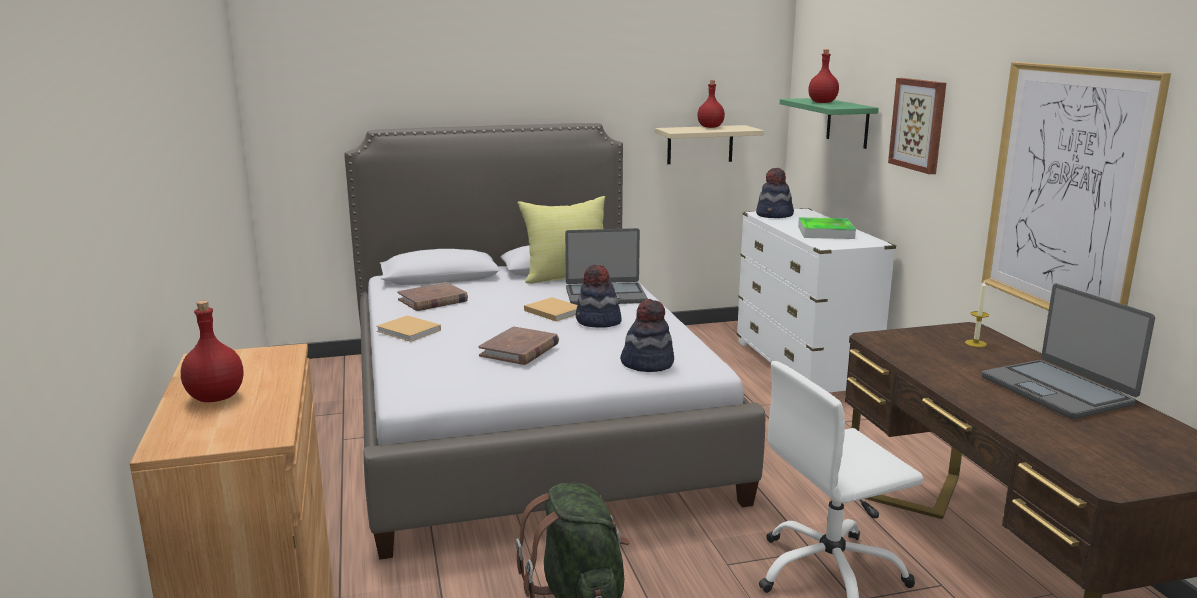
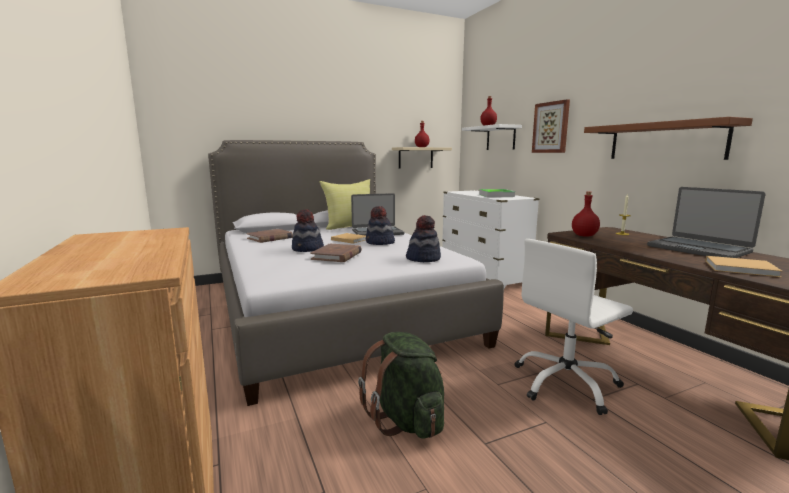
camera: 10 degrees left, 5 degrees down
(216, 397) = (98, 253): red bottle -> red bottle (584, 235)
(410, 331) = (258, 251): beige book -> beige book (743, 268)
(774, 215) = (462, 192): hat -> hat (307, 249)
(847, 123) = (500, 138): green shelf -> white shelf
(1066, 192) = (665, 141): picture -> brown shelf

